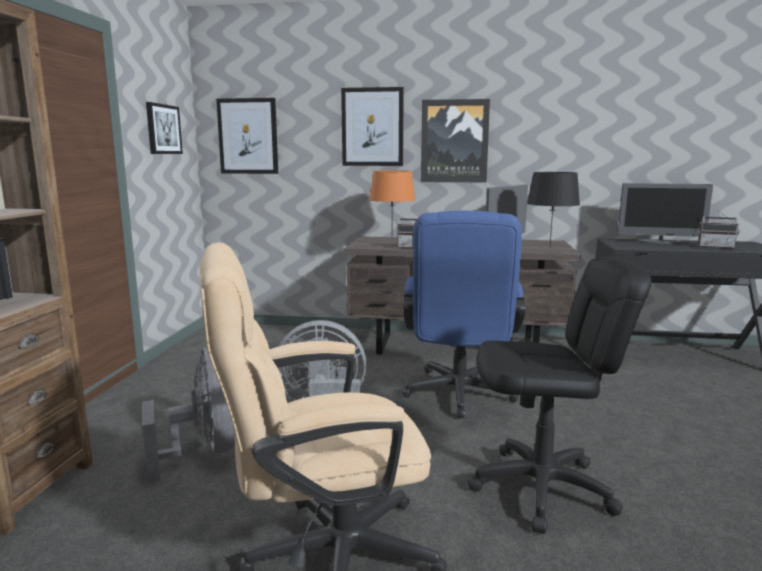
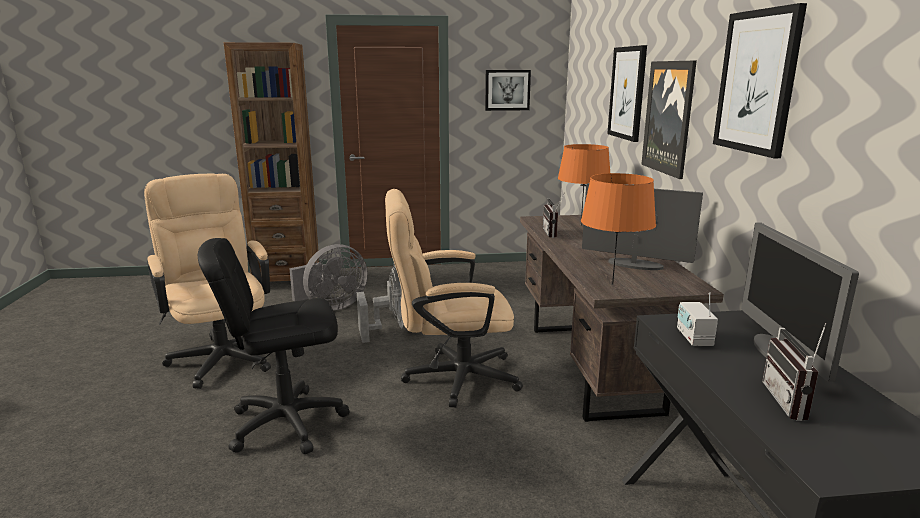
camera: 75 degrees right, 5 degrees up
(248, 136) = (579, 96): picture -> picture (757, 82)
(458, 397) = (450, 378): blue office chair -> beige office chair
(542, 488) = (287, 422): black office chair -> black office chair turned 90 degrees clockwise
(549, 249) = (612, 284): black table lamp -> orange table lamp
(647, 247) = (694, 338): none -> radio

